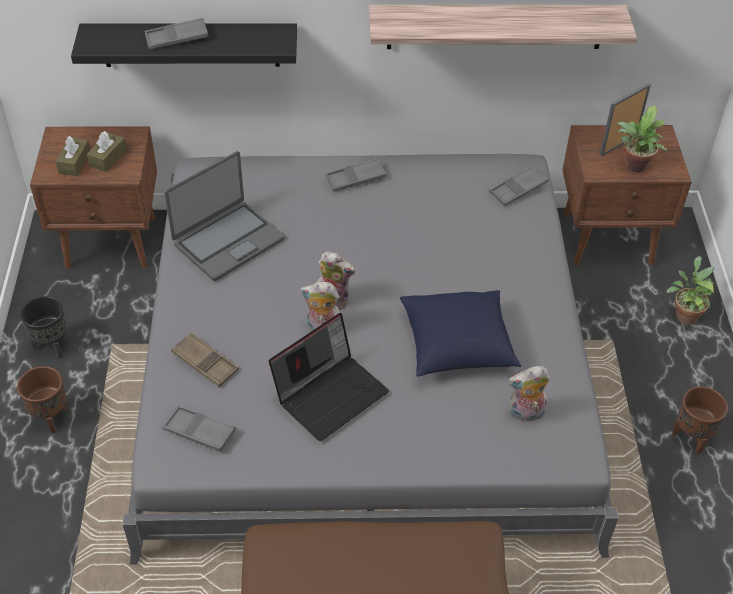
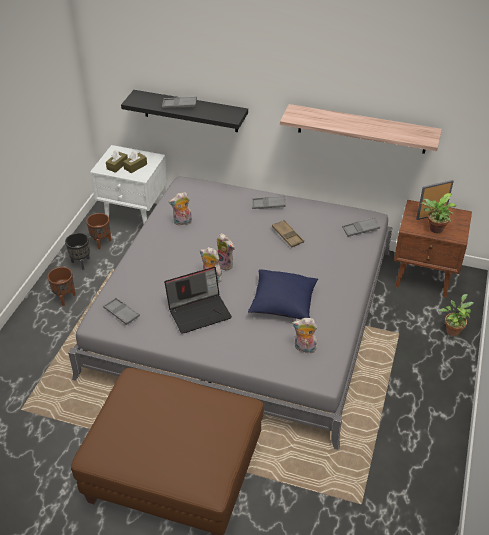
camera: 20 degrees right, 5 degrees down
(112, 242) = (136, 217): brown nightstand -> white nightstand
(205, 363) = (140, 280): brown tray -> brown tray (287, 236)
(228, 241) = (182, 222): laptop -> plush toy
(691, 438) = (422, 399): brown planter -> brown planter (101, 243)

